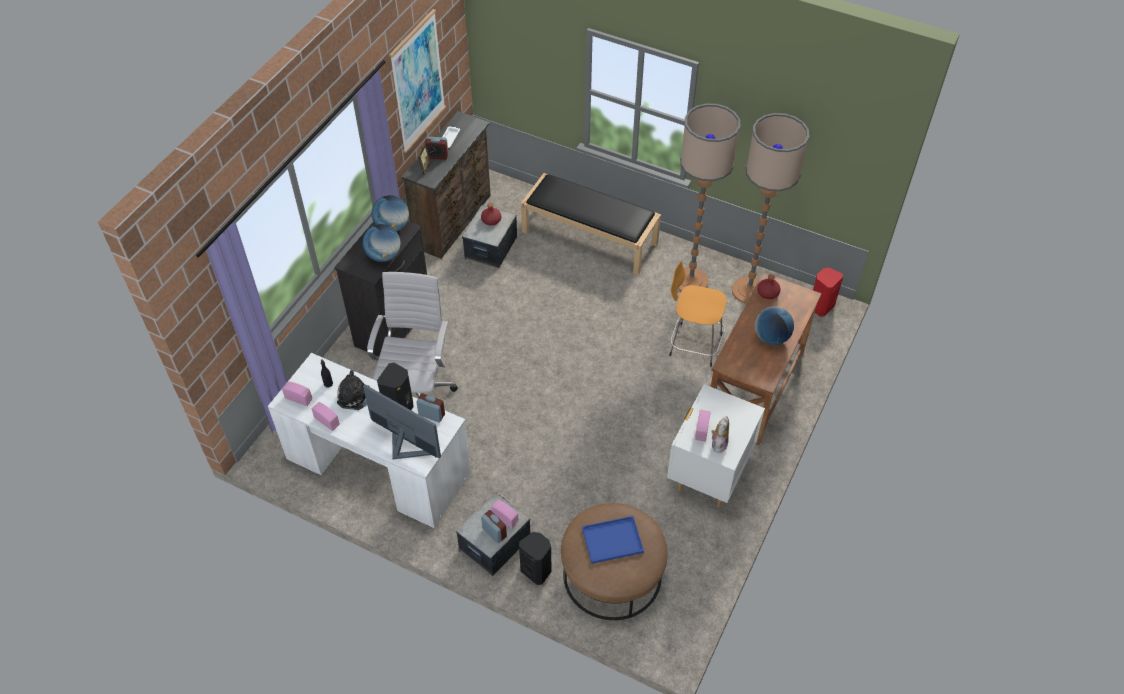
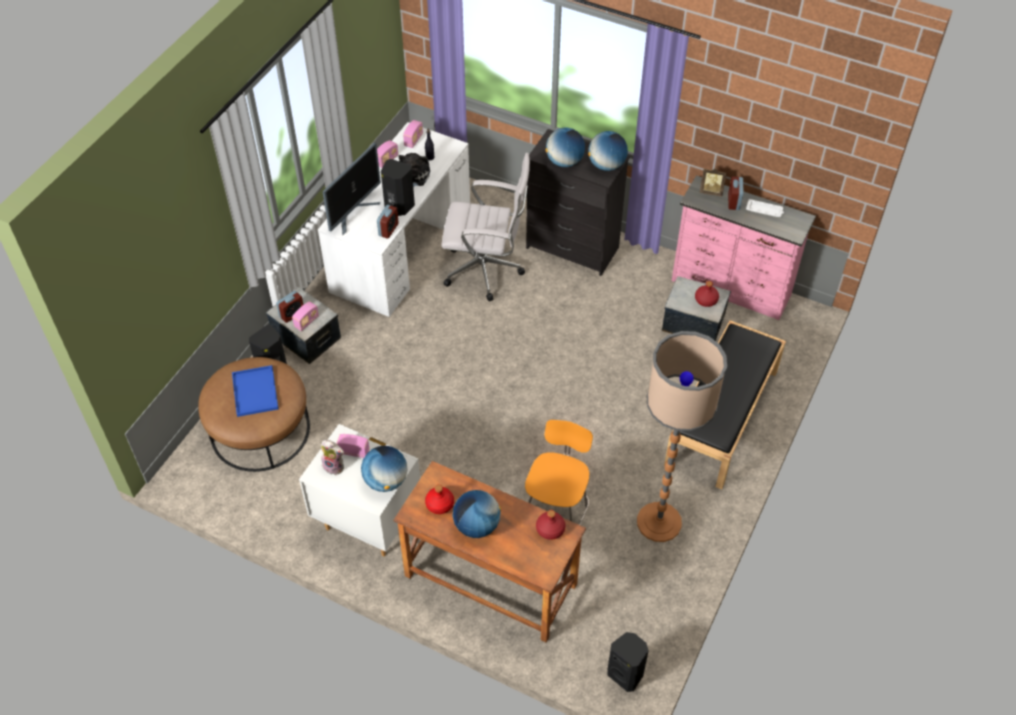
camera: 90 degrees right, 0 degrees up
(417, 82) = (765, 121): picture -> none
(454, 221) = (731, 289): brown dresser -> pink dresser
(729, 405) = (386, 481): none -> globe
(749, 290) = (648, 588): floor lamp -> none
(754, 362) = (439, 504): none -> red bottle
(820, 306) = (626, 674): red speaker -> black speaker

